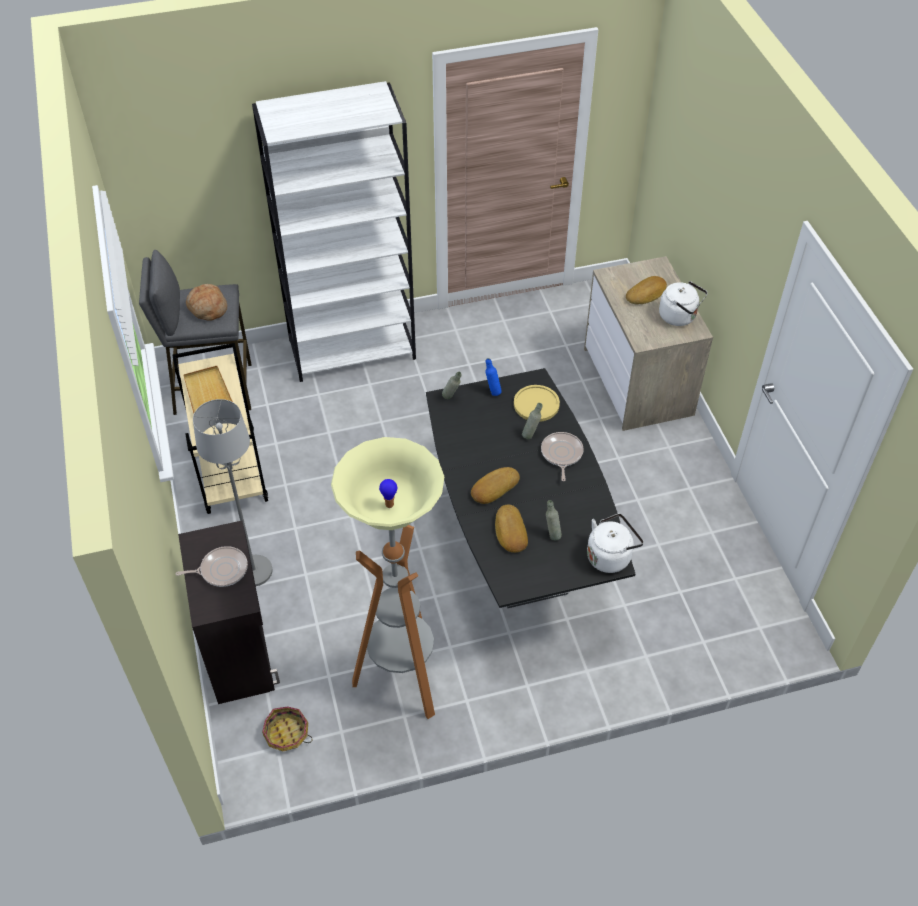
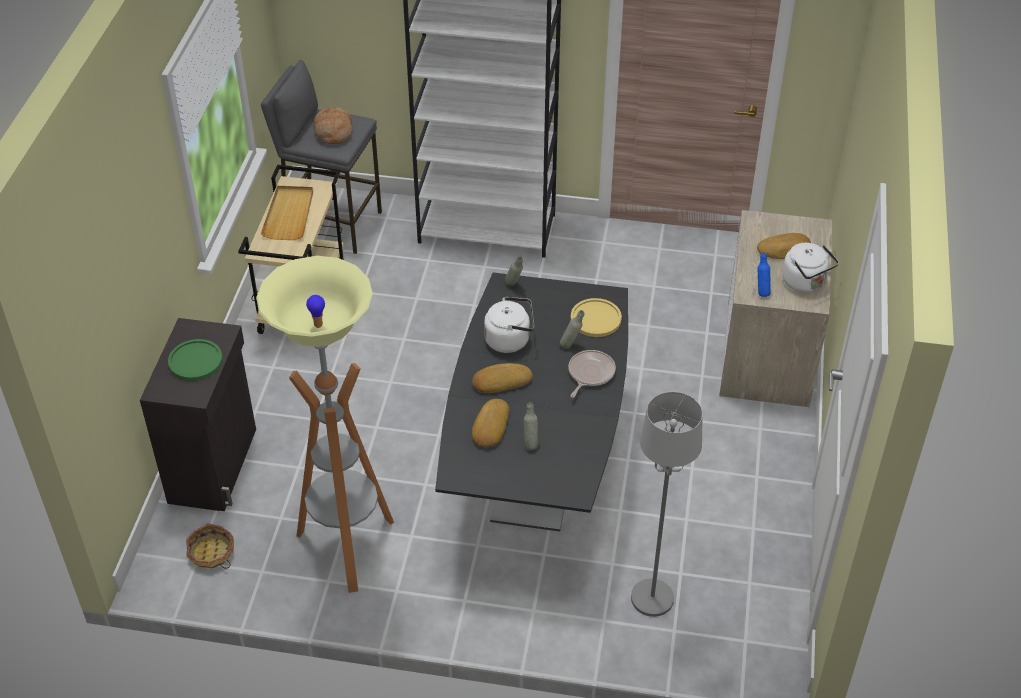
camera: 25 degrees right, 5 degrees down
(221, 570) = (195, 361): frying pan -> green plate
(254, 572) = (269, 400): grey floor lamp -> grey floor lamp (652, 599)
(492, 391) = (559, 292): blue bottle -> blue bottle (761, 292)
(610, 556) = (576, 484): white kettle -> white kettle (510, 340)

